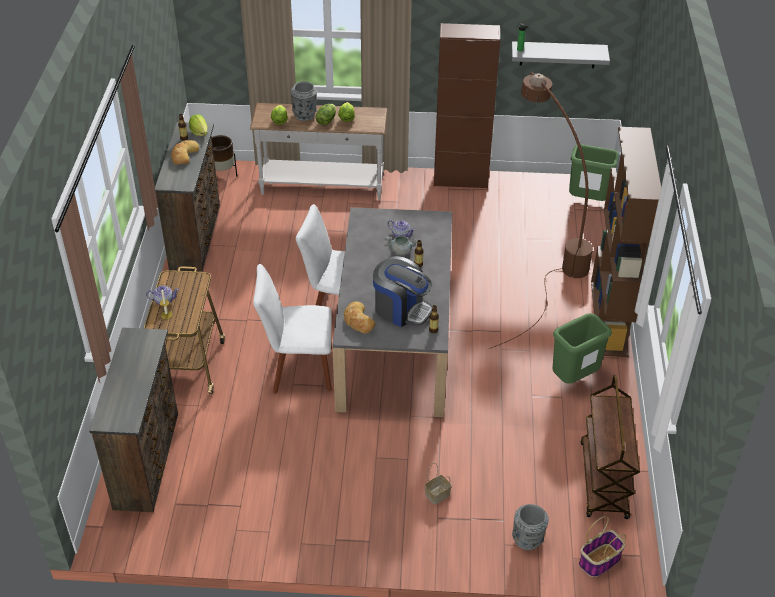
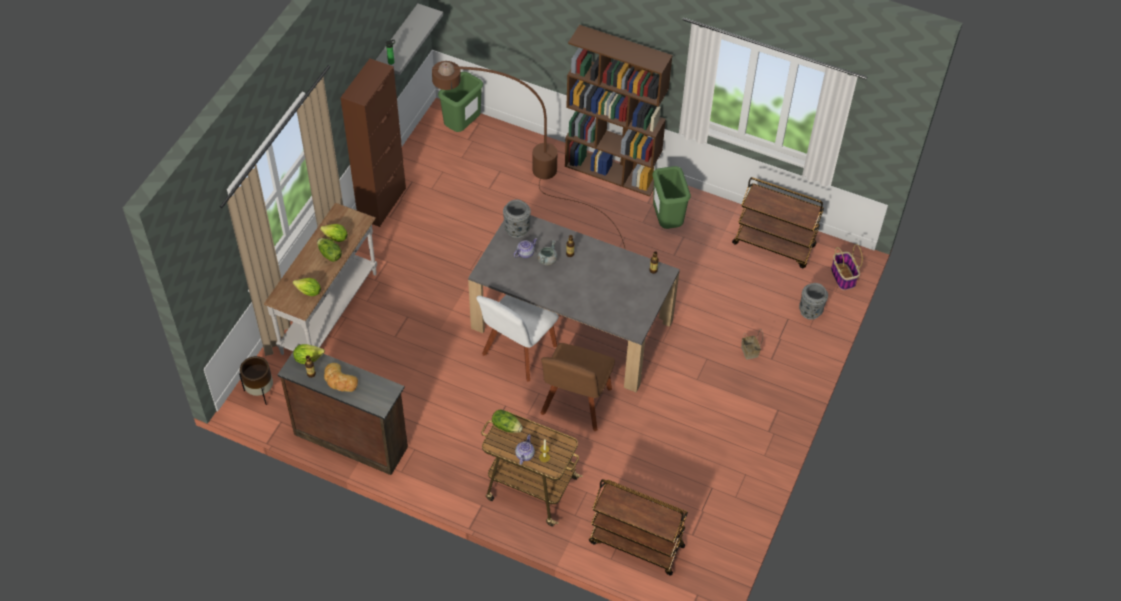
camera: 70 degrees left, 10 degrees up
(148, 459) = (635, 544): brown dresser -> brown cart
(192, 280) = (506, 426): none -> lettuce
(298, 369) = (575, 404): white chair -> brown chair
(304, 114) = (309, 269): grey vase -> grey vase (517, 229)
(358, 320) = (620, 317): bread -> none
(401, 309) = (619, 283): coffee machine -> none

